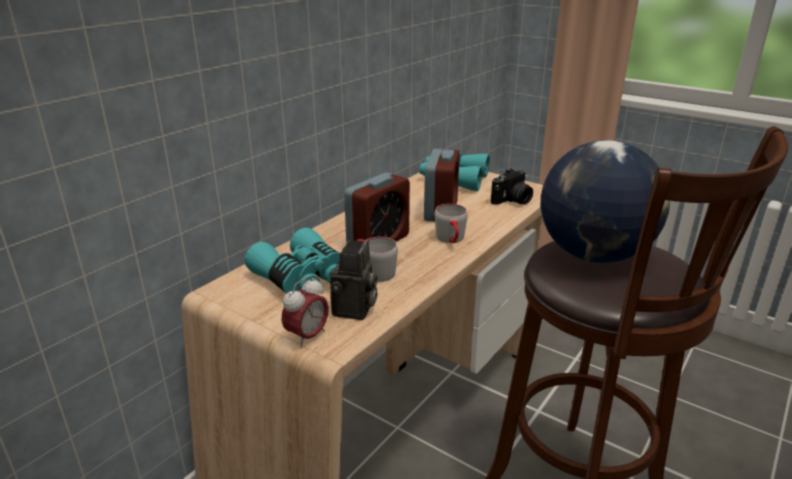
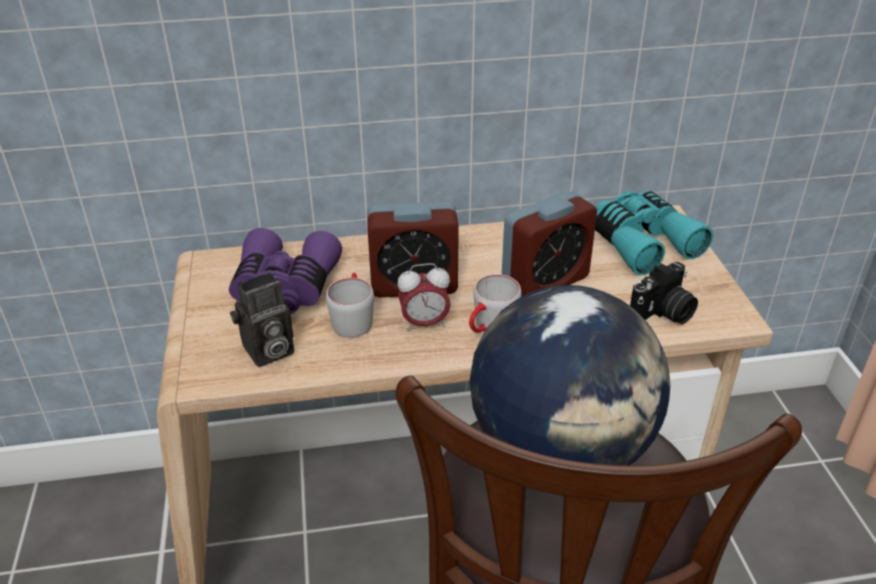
camera: 45 degrees right, 10 degrees up
(303, 278) = (284, 288): turquoise binoculars -> purple binoculars
(307, 337) = (194, 353): alarm clock -> alarm clock (424, 323)
(512, 201) = (663, 313): camera -> camera turned 45 degrees counterclockwise

